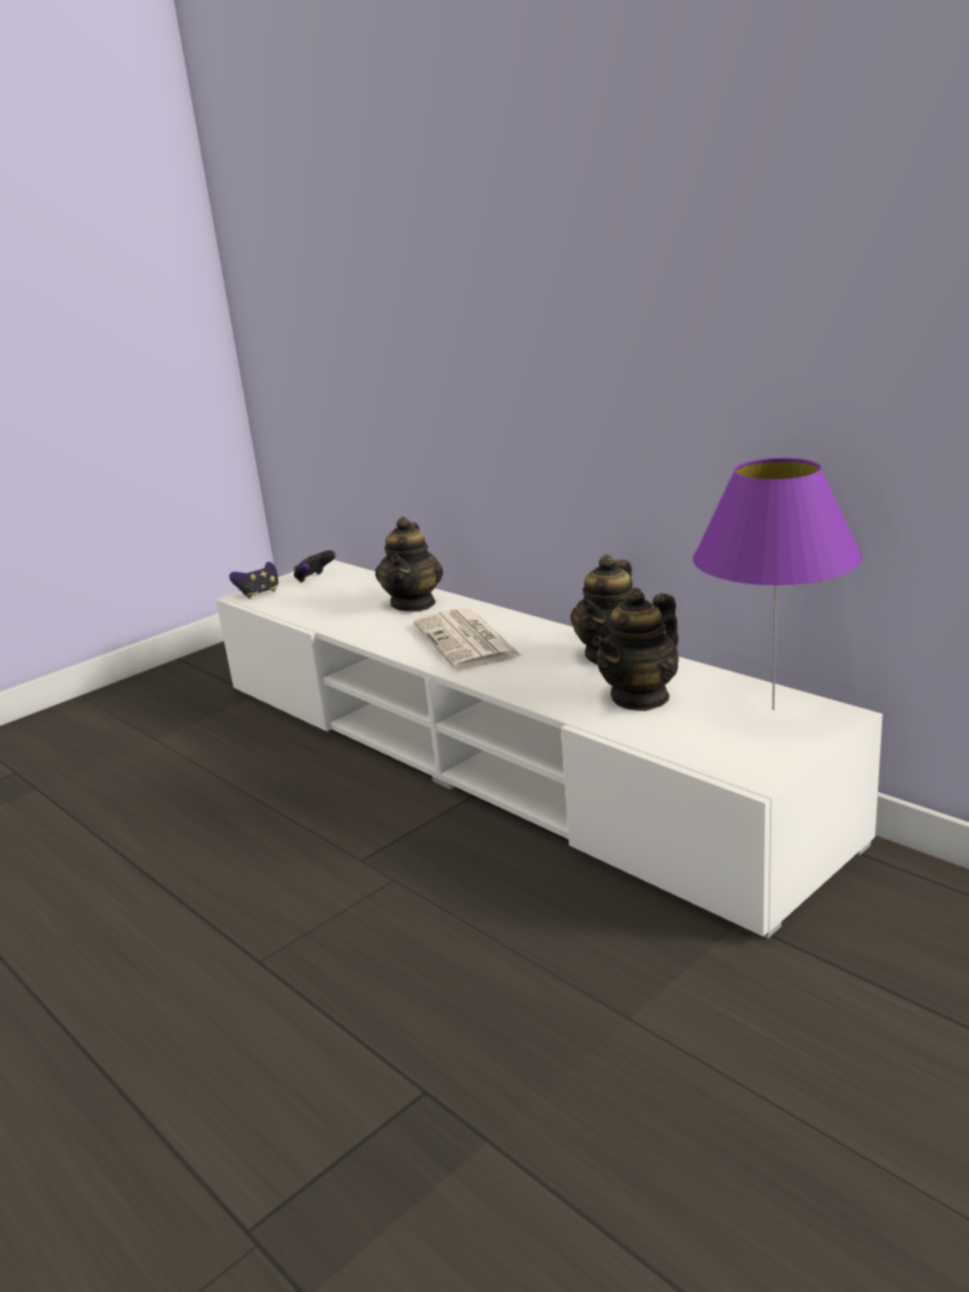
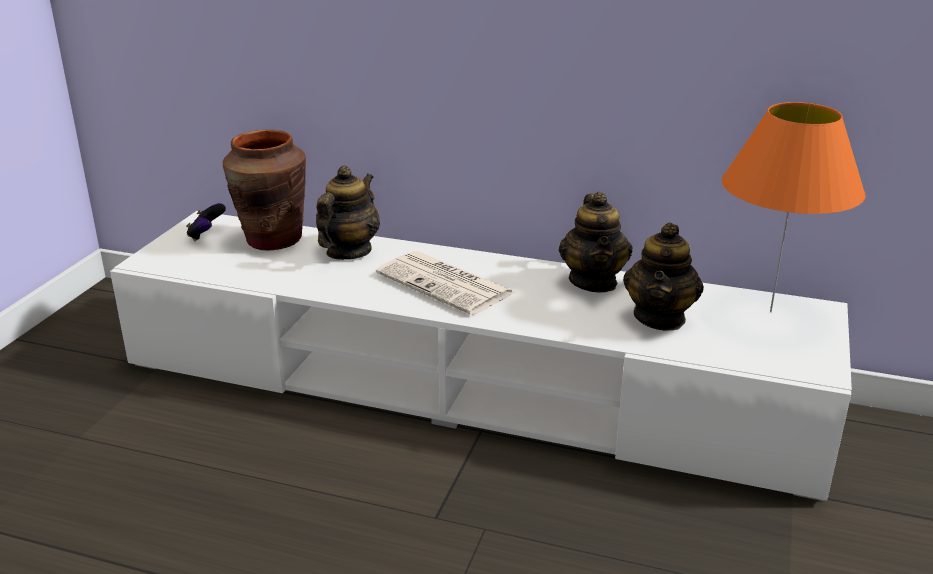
camera: 30 degrees left, 5 degrees up
(259, 594) = (159, 259): game controller -> none
(363, 588) = (273, 240): none -> brown vase
(414, 604) = (348, 251): teapot -> teapot turned 135 degrees counterclockwise
(772, 708) = (770, 311): purple table lamp -> orange table lamp

